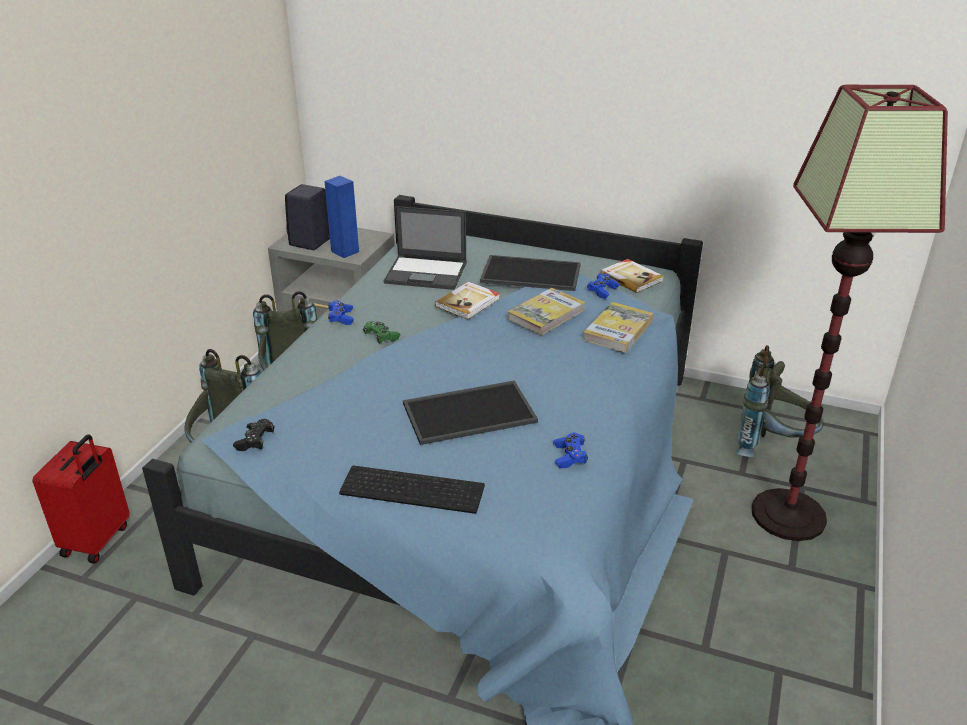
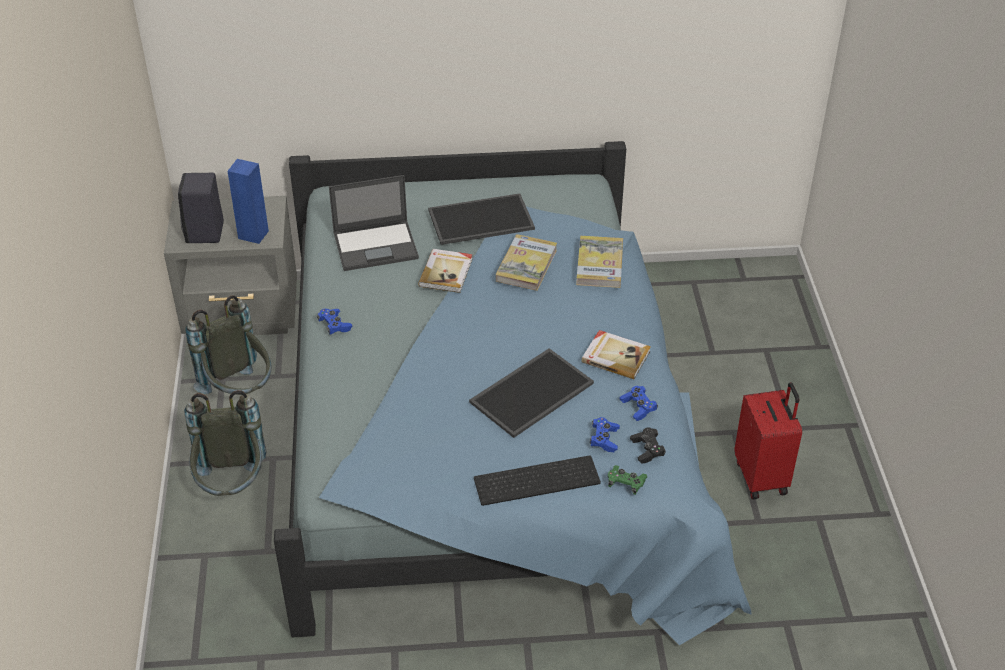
camera: 25 degrees left, 10 degrees up
(97, 540) = (176, 621): red suitcase -> red suitcase (762, 477)
(255, 441) = (370, 482): black game controller -> black game controller (647, 450)
(381, 337) = (390, 336): green game controller -> green game controller (626, 484)
(602, 291) = (559, 222): blue game controller -> blue game controller (604, 439)
(631, 278) = (572, 196): book -> book (615, 356)
(772, 446) = (724, 316): grey backpack -> none
(788, 515) = (767, 380): floor lamp -> none

